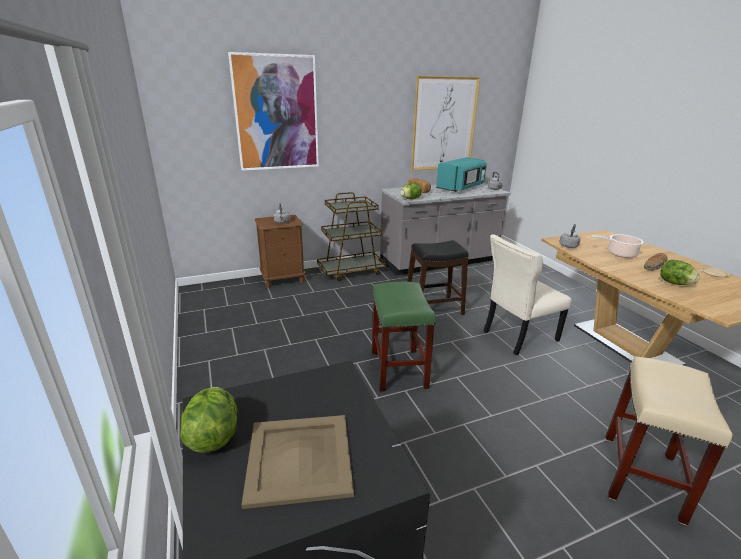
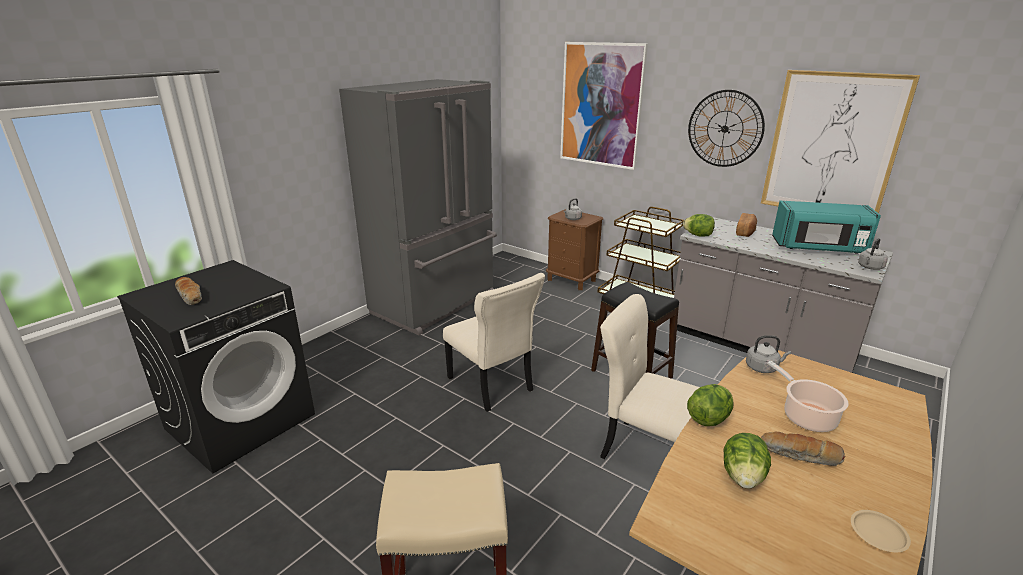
camera: 60 degrees right, 0 degrees up
(213, 436) = (203, 275): lettuce -> lettuce (708, 419)
(225, 354) = (436, 304): none -> grey fridge
(300, 457) = (191, 296): beige tray -> bread
(382, 121) = (725, 129): none -> wall clock
(399, 370) = (491, 386): green stool -> beige chair

